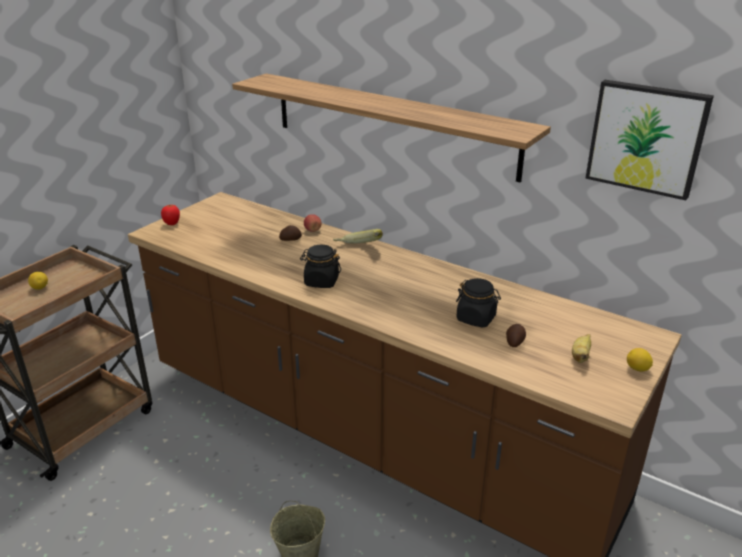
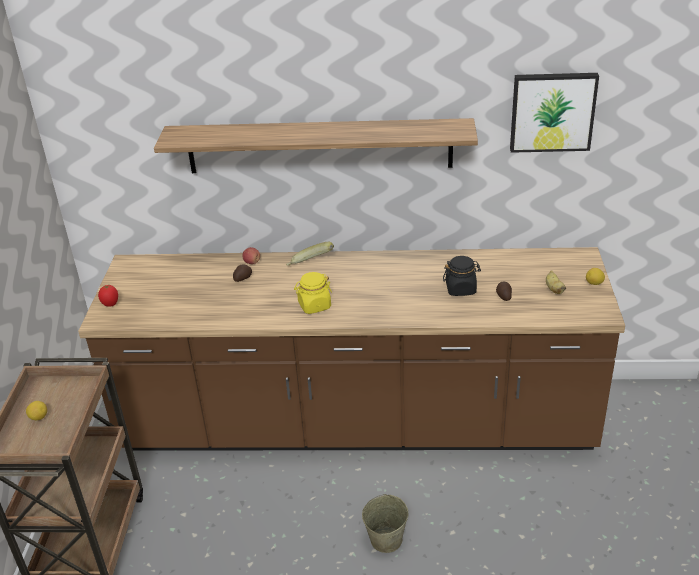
camera: 30 degrees left, 5 degrees up
(321, 281) = (314, 306): black jar -> yellow jar

